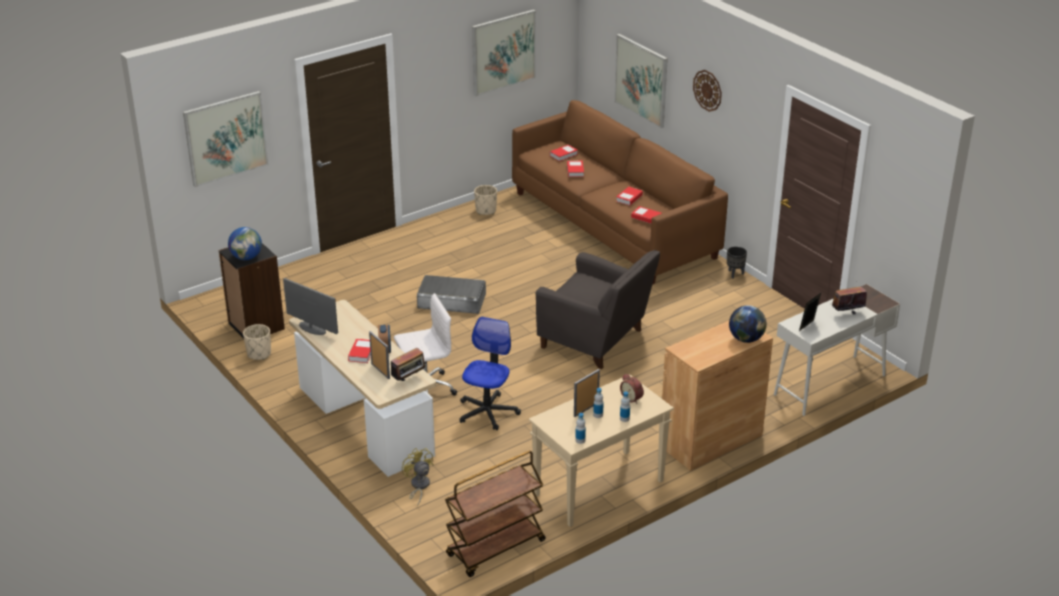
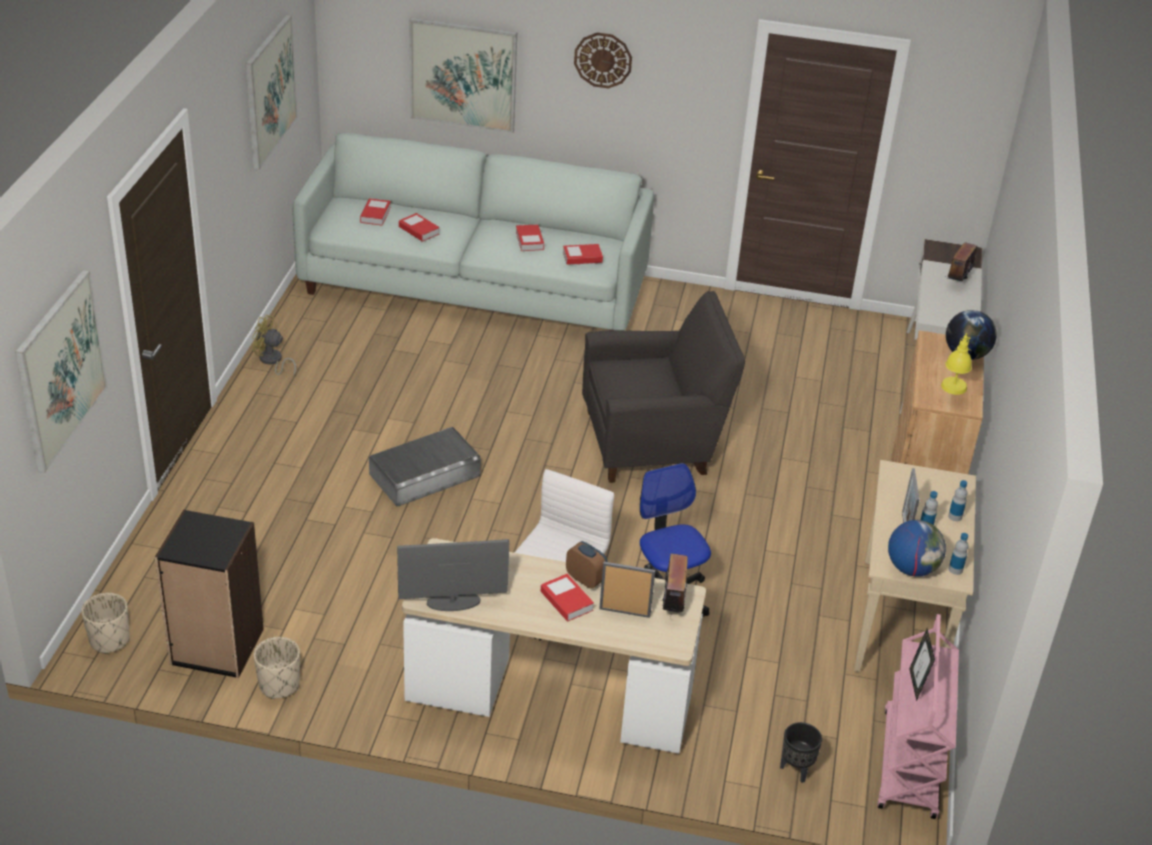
camera: 45 degrees left, 5 degrees up
(246, 257) = (215, 546): globe -> globe (911, 568)
(418, 486) = (726, 743): yellow fan -> yellow fan (272, 361)
(486, 210) = (299, 333): beige planter -> beige planter (109, 639)
(495, 549) = (909, 765): brown cart -> pink cart
(613, 224) = (474, 286): brown sofa -> white sofa
(632, 398) = (925, 487): alarm clock -> none
(701, 352) = (952, 393): none -> yellow table lamp
(735, 274) = (679, 290): black planter -> black planter (796, 769)
(808, 326) = (948, 313): picture frame -> picture frame (916, 684)

